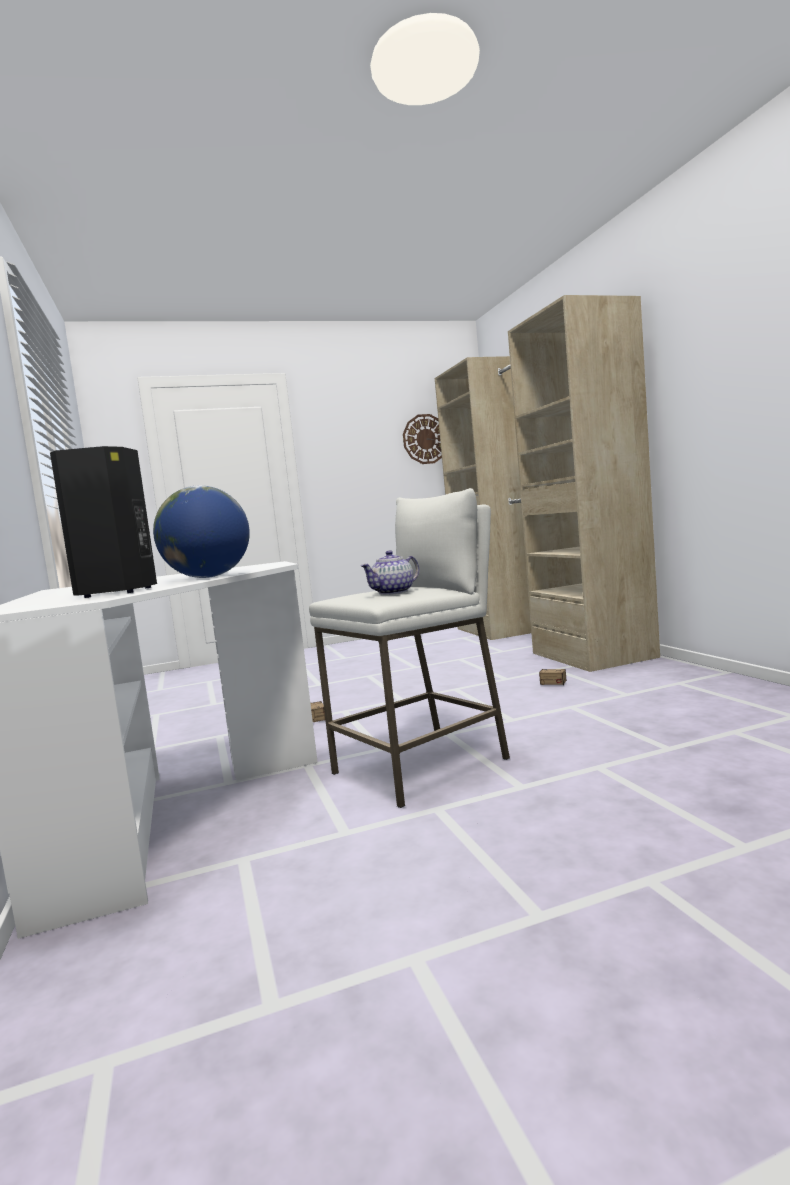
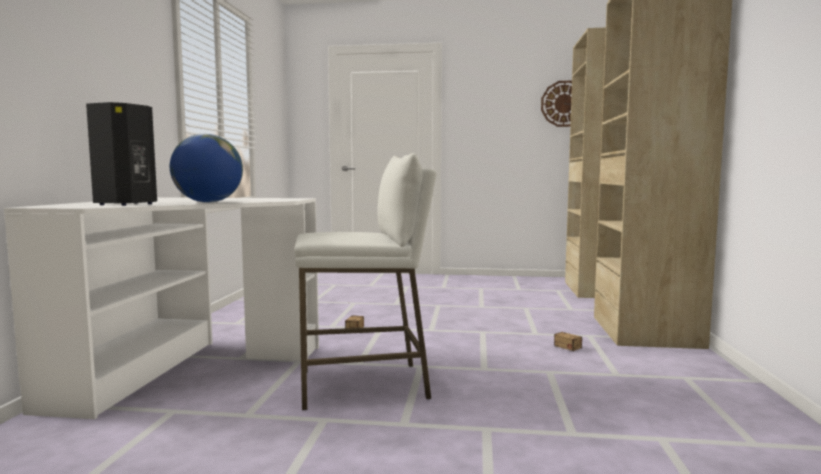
camera: 25 degrees right, 0 degrees up
(394, 592) = (341, 234): teapot -> none

